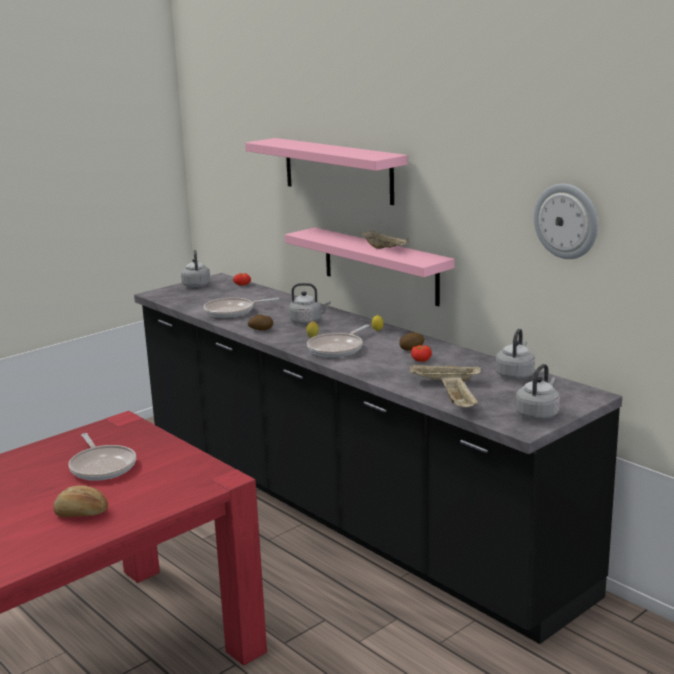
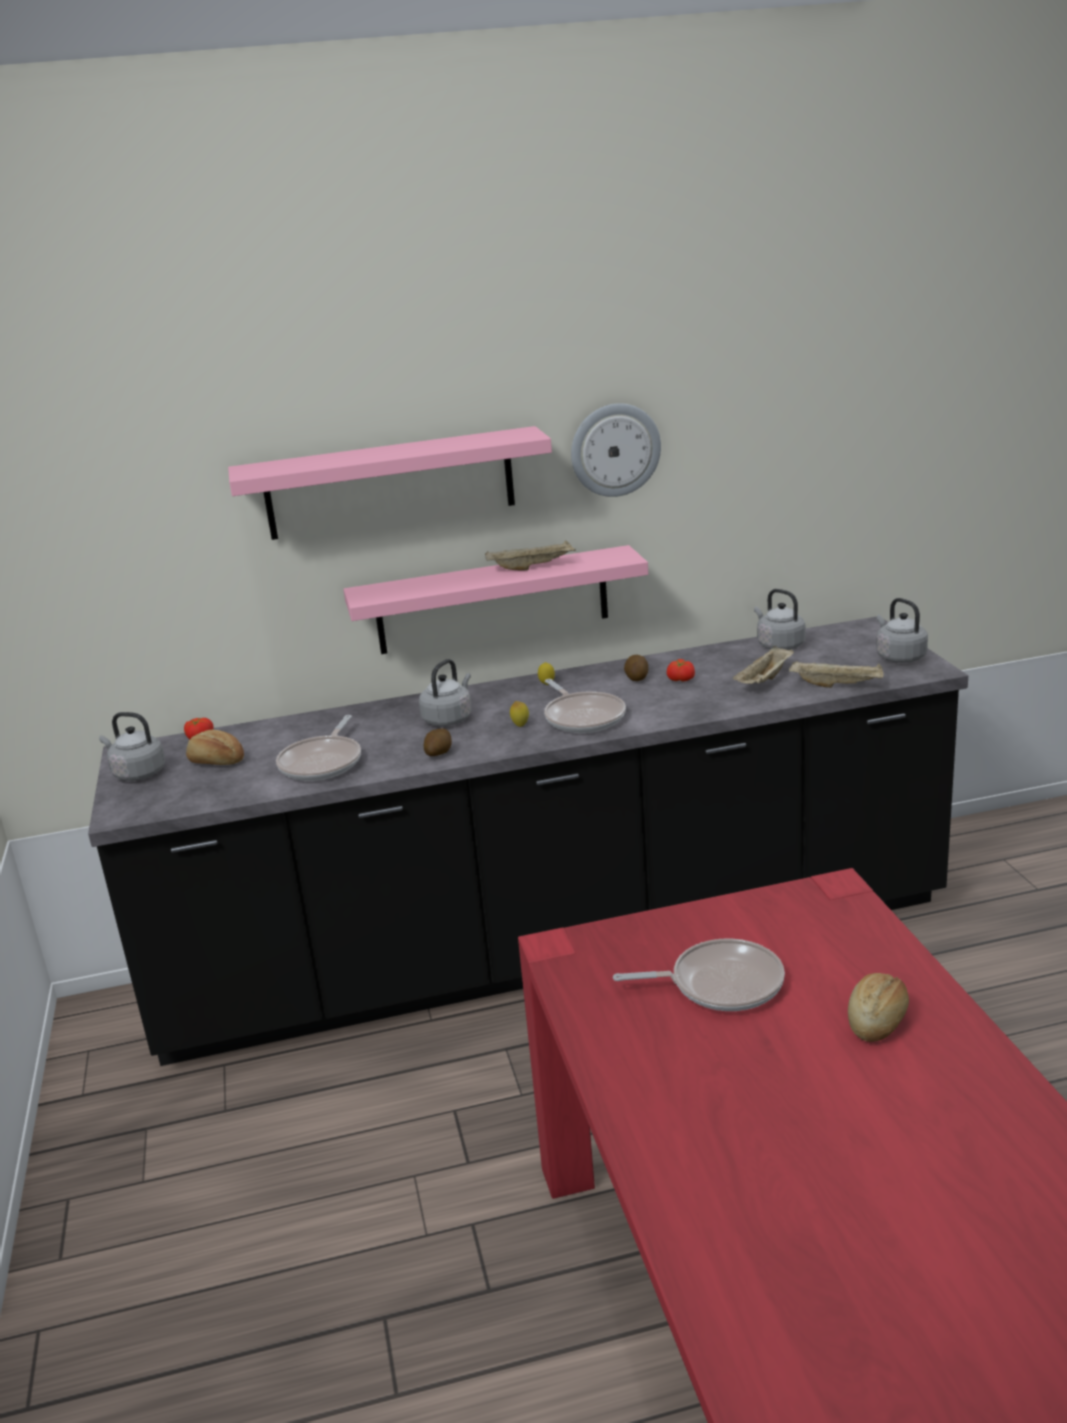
camera: 60 degrees left, 5 degrees up
(218, 294) = (216, 762): none -> bread
(566, 221) = (792, 446): wall clock -> wall clock (615, 450)

